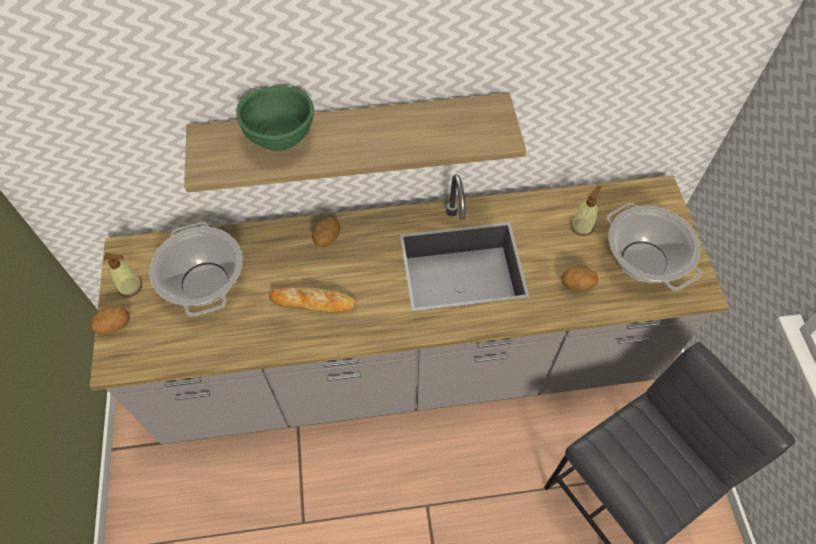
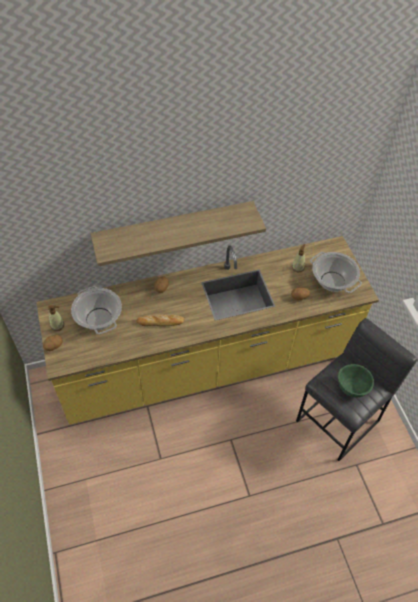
camera: 10 degrees left, 5 degrees down
(281, 140) = (142, 235): green bowl -> green bowl (351, 388)
(408, 365) = (207, 364): grey counter -> yellow counter

